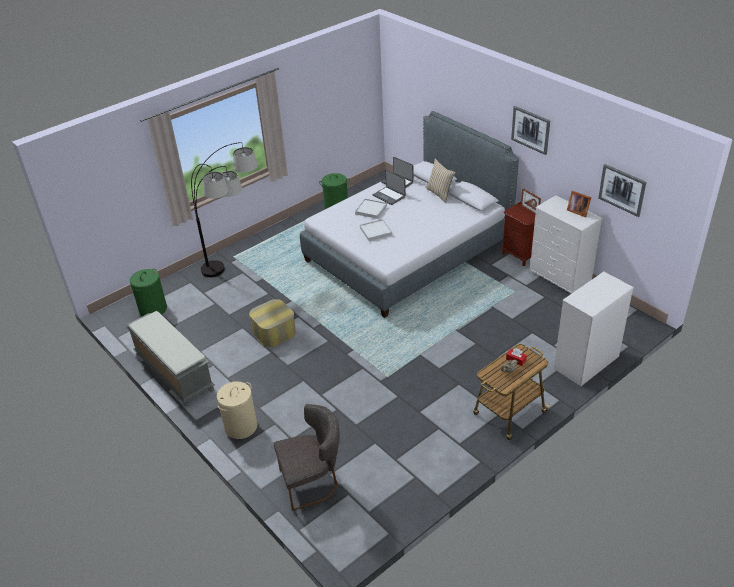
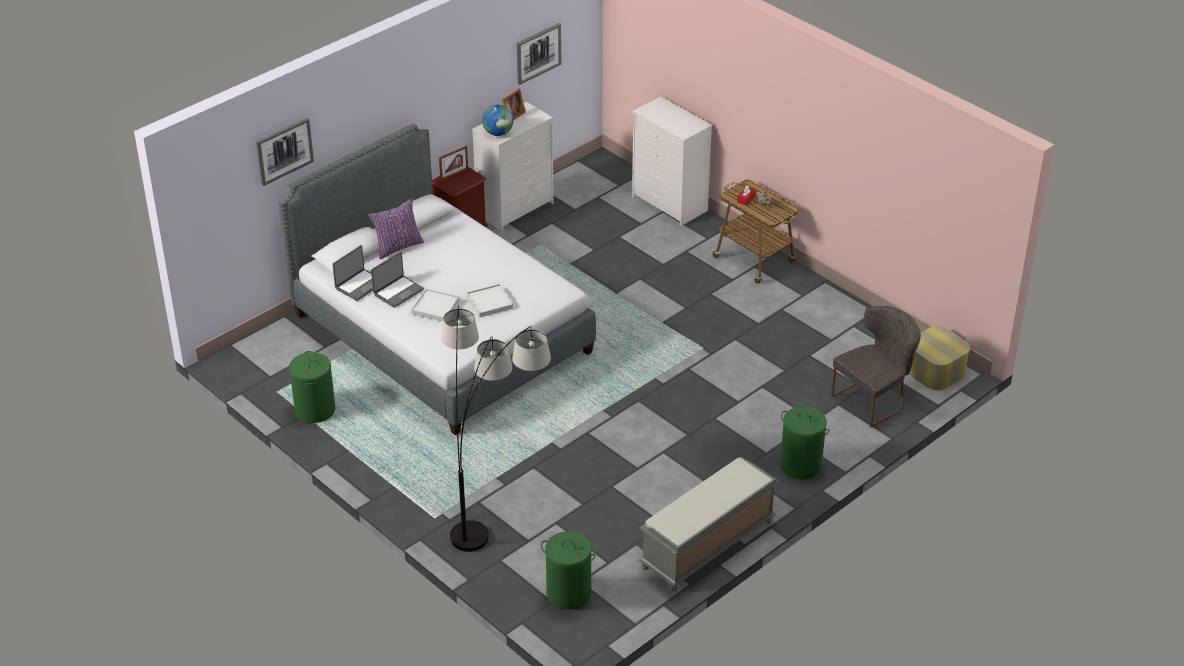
camera: 95 degrees left, 0 degrees up
(241, 427) = (801, 465): beige laundry basket -> green laundry basket
(274, 332) = (621, 453): ottoman -> ottoman (935, 371)
(312, 482) = (874, 399): grey chair -> grey chair turned 75 degrees clockwise
(440, 193) = (397, 247): beige pillow -> purple pillow
(530, 130) = (427, 83): picture -> picture (284, 151)
(551, 206) = (498, 133): none -> globe

